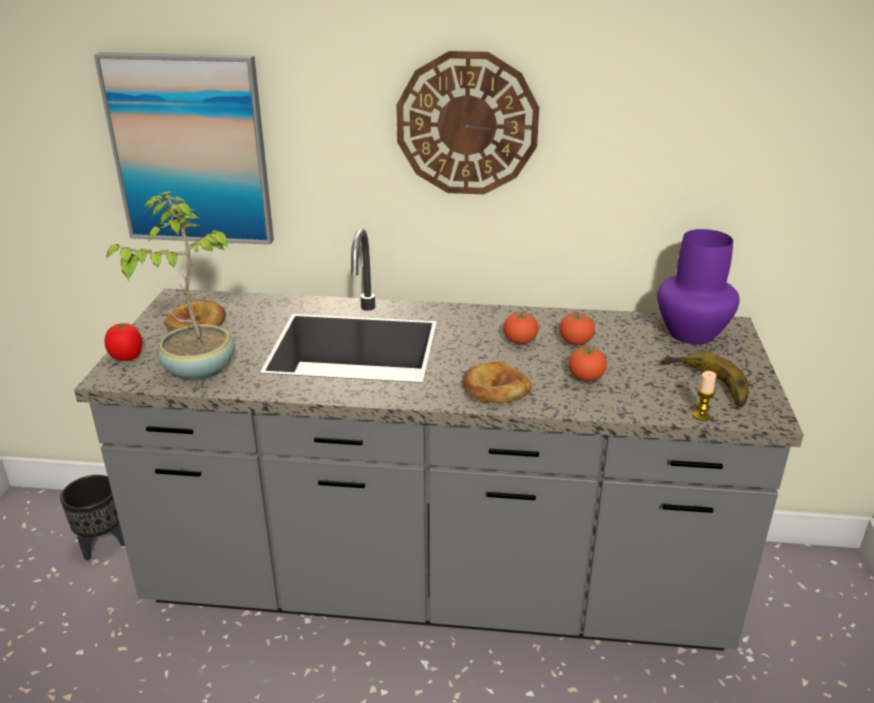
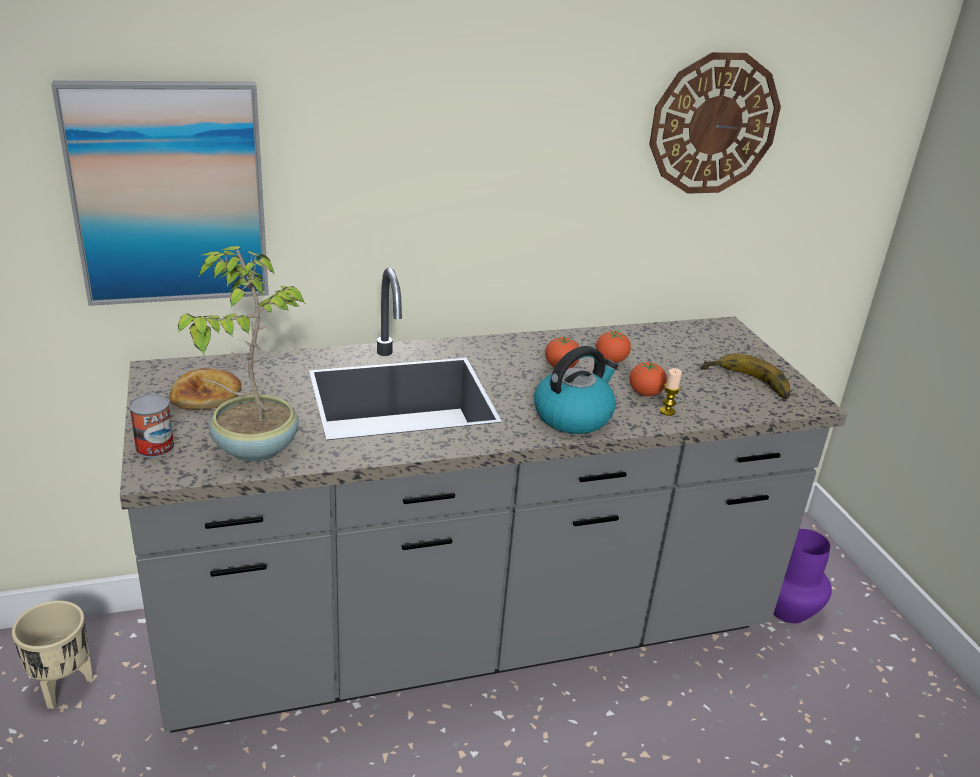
camera: 25 degrees left, 0 degrees up
(103, 544) = (62, 685): black planter -> beige planter
(127, 357) = (155, 447): tomato -> can
(467, 124) = (486, 149): wall clock -> wall clock (714, 124)
(495, 388) = (573, 416): bread -> kettle
(692, 334) = (701, 338): purple vase -> purple vase (789, 610)
(701, 416) = (762, 412): candle -> candle (667, 411)

